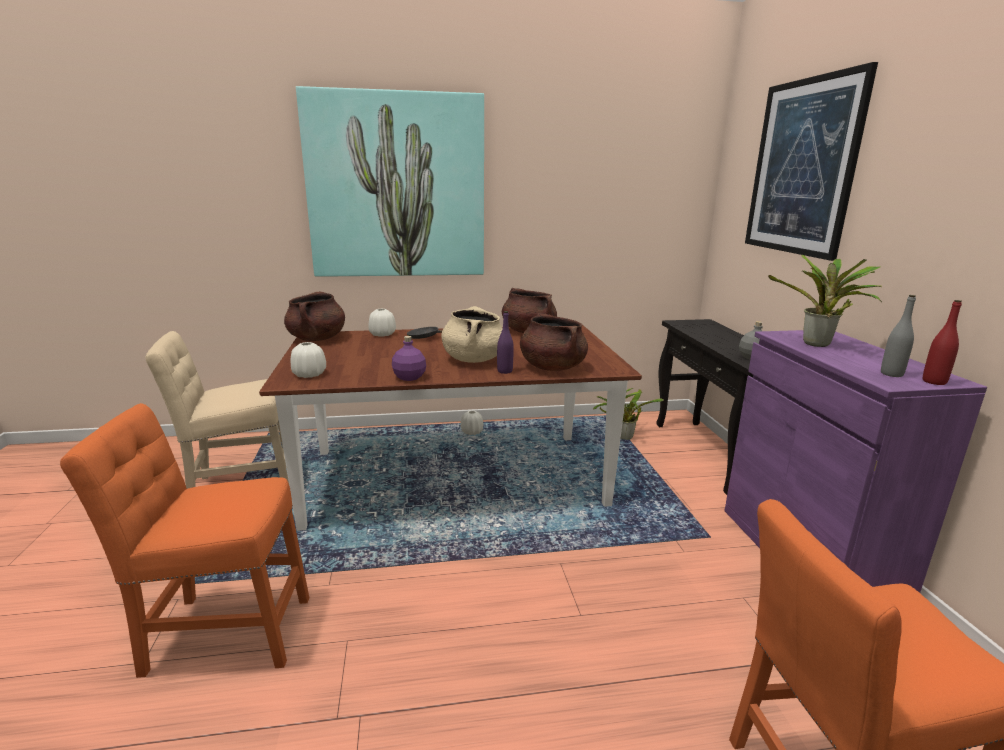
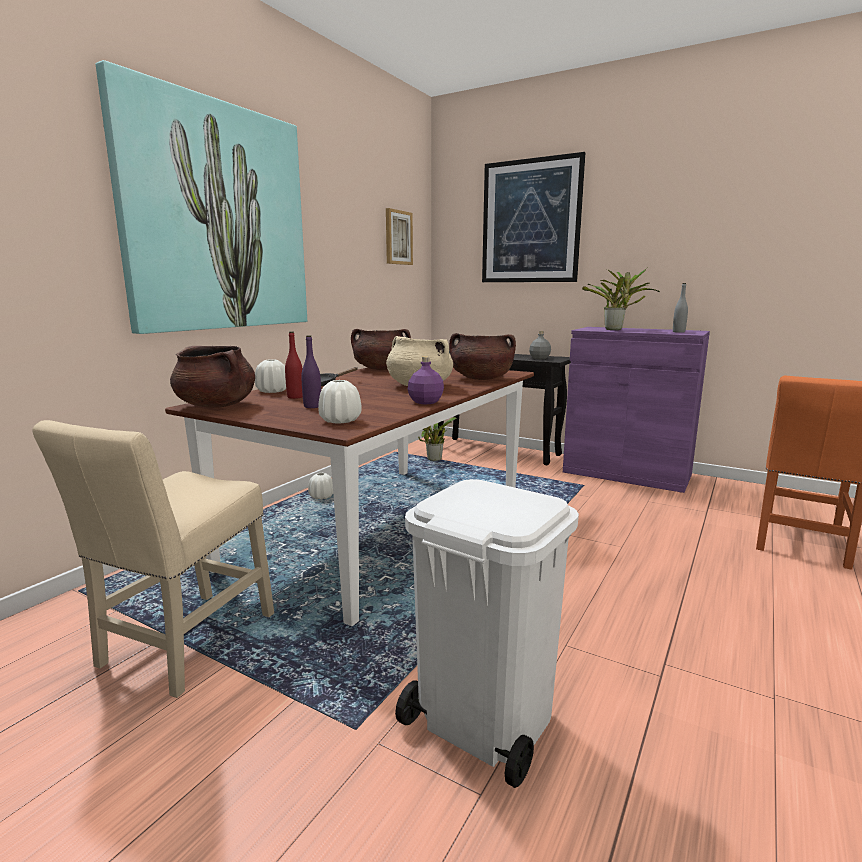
camera: 50 degrees left, 5 degrees down
(221, 633) = (483, 719): orange chair -> white trash can
(504, 371) = (466, 386): purple bottle -> purple bottle (312, 406)
(646, 186) = (398, 237): none -> picture
(934, 382) = (696, 331): red bottle -> red bottle (295, 397)

